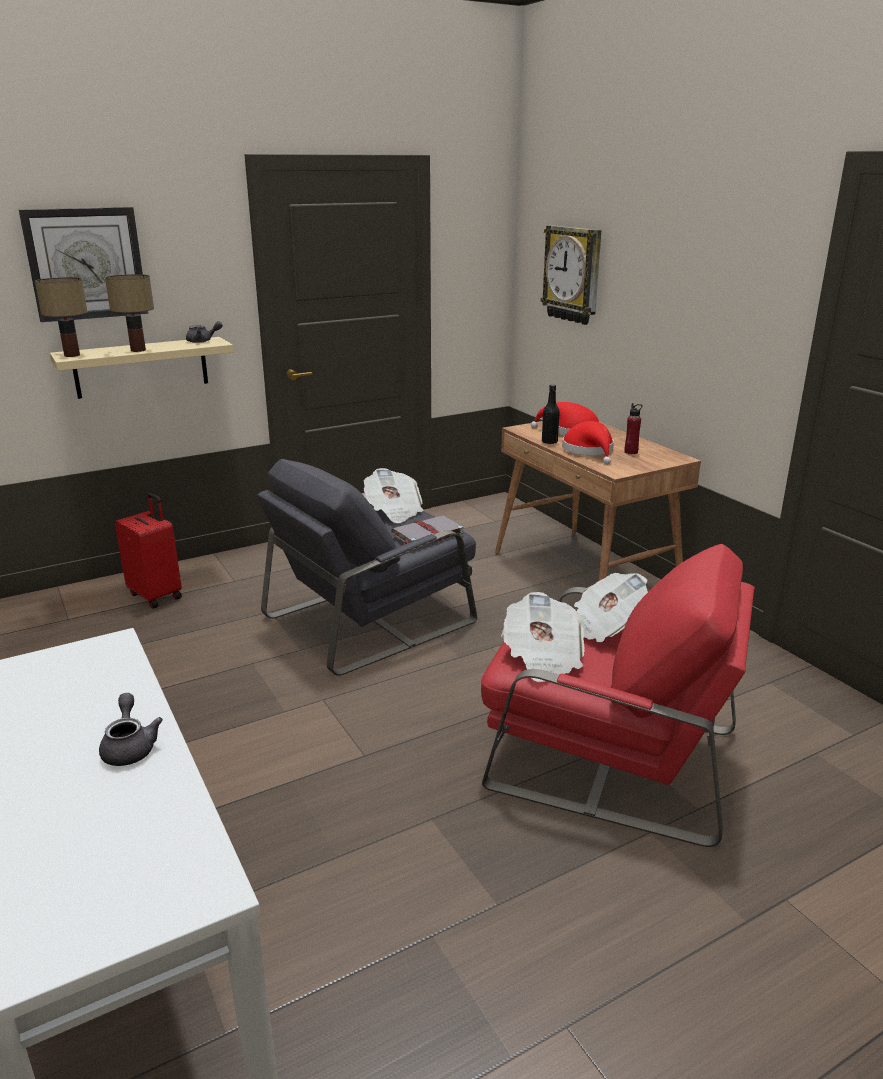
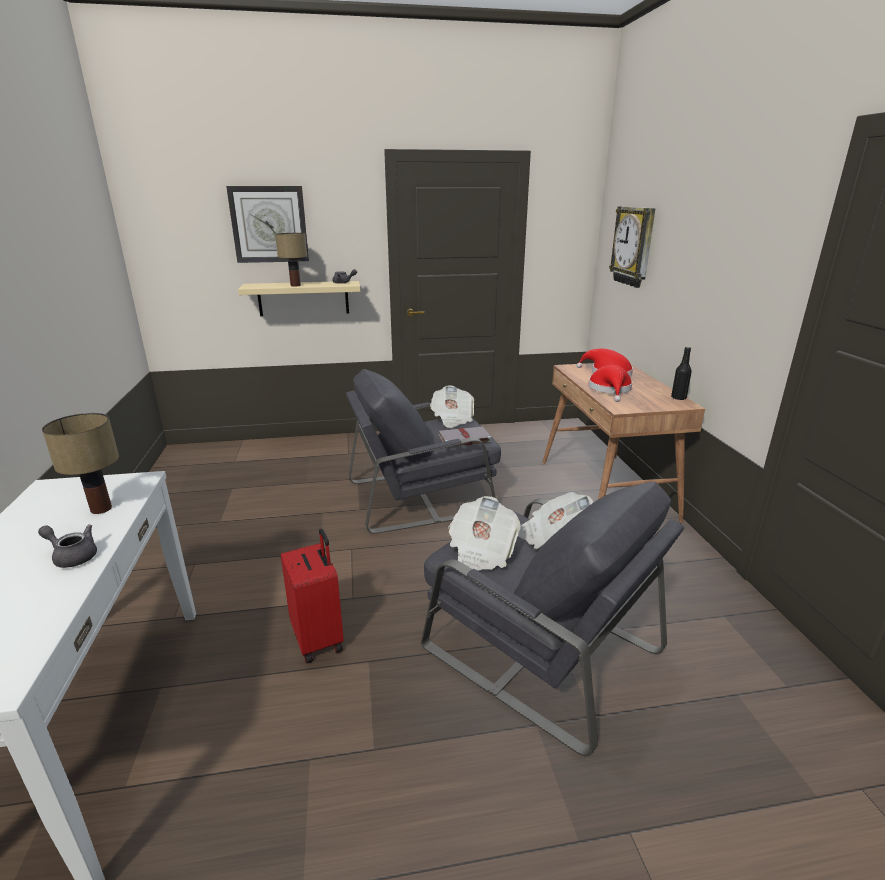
camera: 20 degrees right, 0 degrees up
(72, 355) = (253, 286): table lamp -> table lamp (102, 508)
(130, 747) = (72, 556): grey teapot -> grey teapot turned 75 degrees counterclockwise
(157, 595) = (294, 455): red suitcase -> red suitcase (319, 639)
(549, 442) = (582, 379): black bottle -> black bottle (678, 398)
(608, 758) = (538, 648): red armchair -> grey armchair
(631, 452) = (646, 394): red bottle -> none

